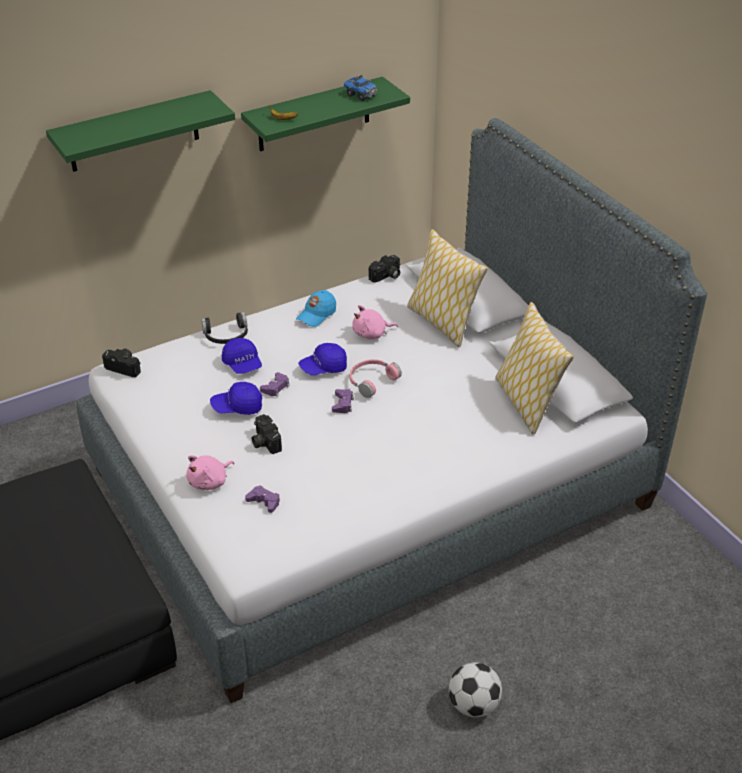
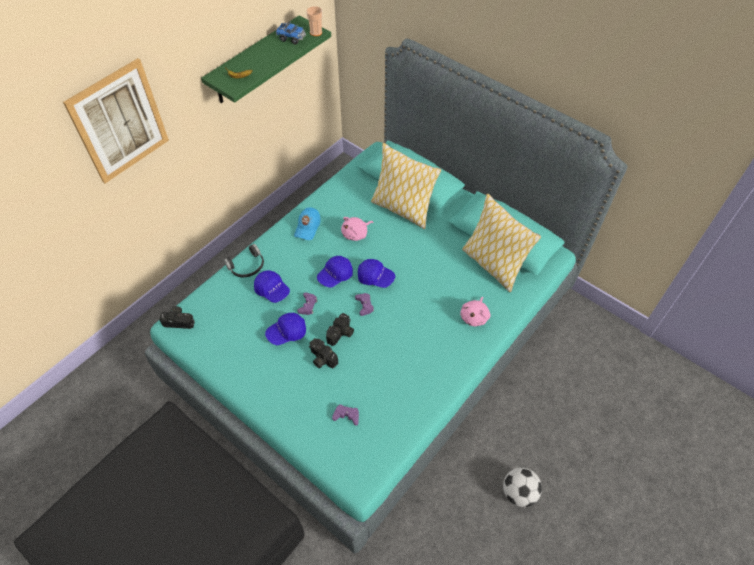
camera: 20 degrees left, 15 degrees up
(133, 132) = (119, 122): green shelf -> picture
(210, 481) = (296, 410): pink plush toy -> pink plush toy (474, 316)
(370, 486) = (376, 337): grey bed -> turquoise bed
(371, 381) = (375, 278): pink headphones -> blue cap
(386, 276) = (343, 178): camera -> camera (341, 334)
(392, 94) = (316, 32): none -> cup

